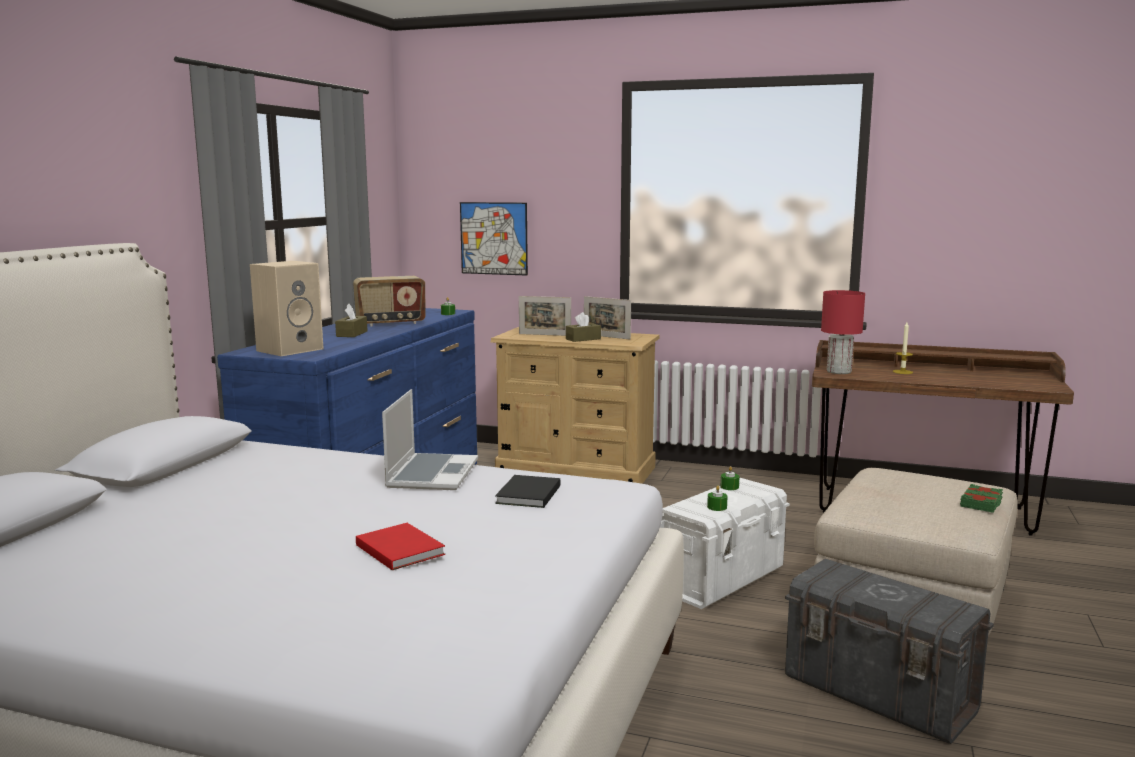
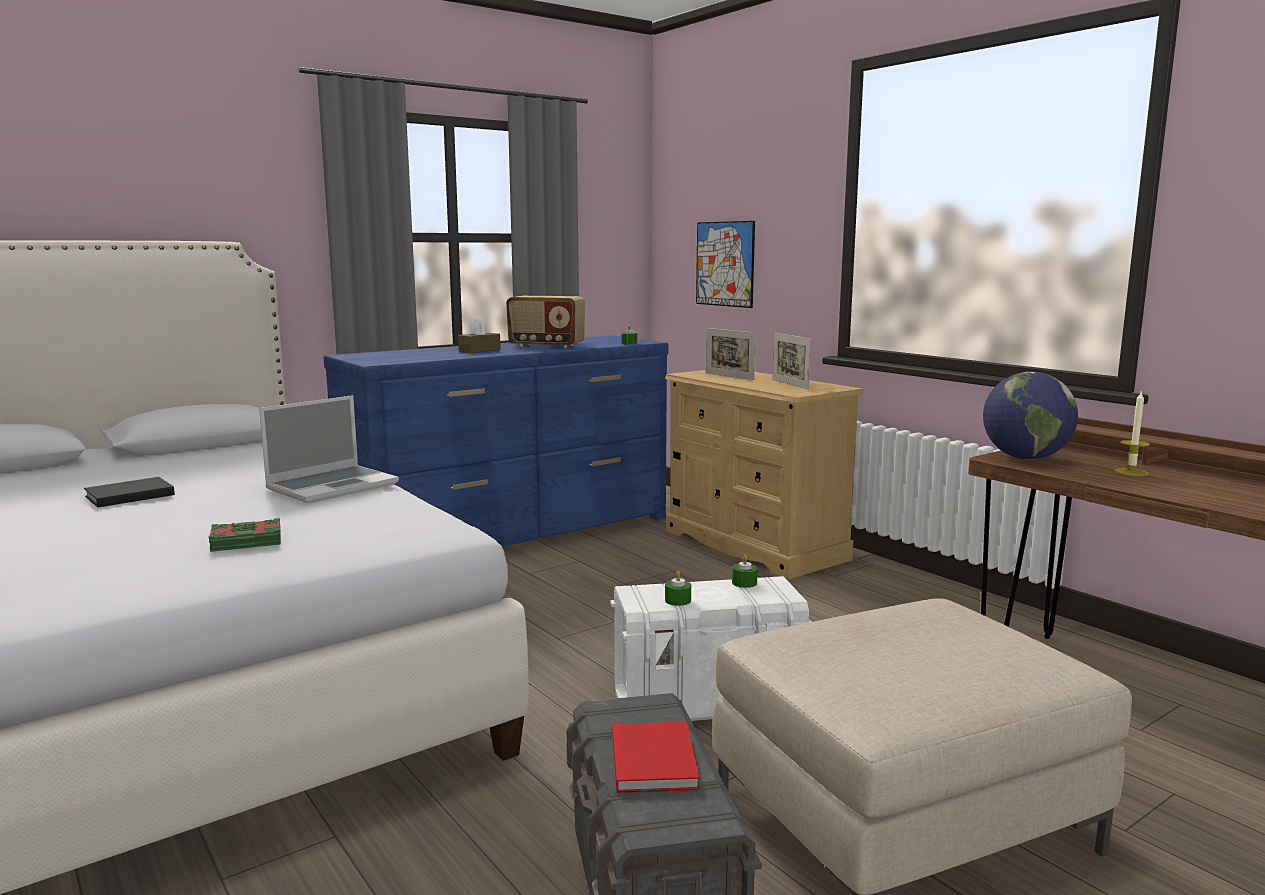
camera: 35 degrees right, 0 degrees up
(290, 349) = (384, 356): beige speaker -> none
(400, 549) = (117, 537): red book -> red book (655, 759)
(527, 495) = (346, 520): black book -> black book (127, 496)
(583, 339) = (755, 384): brown tissue box -> none
(839, 371) = (1025, 458): red table lamp -> globe
(982, 503) = (989, 684): green book -> green book (246, 542)

